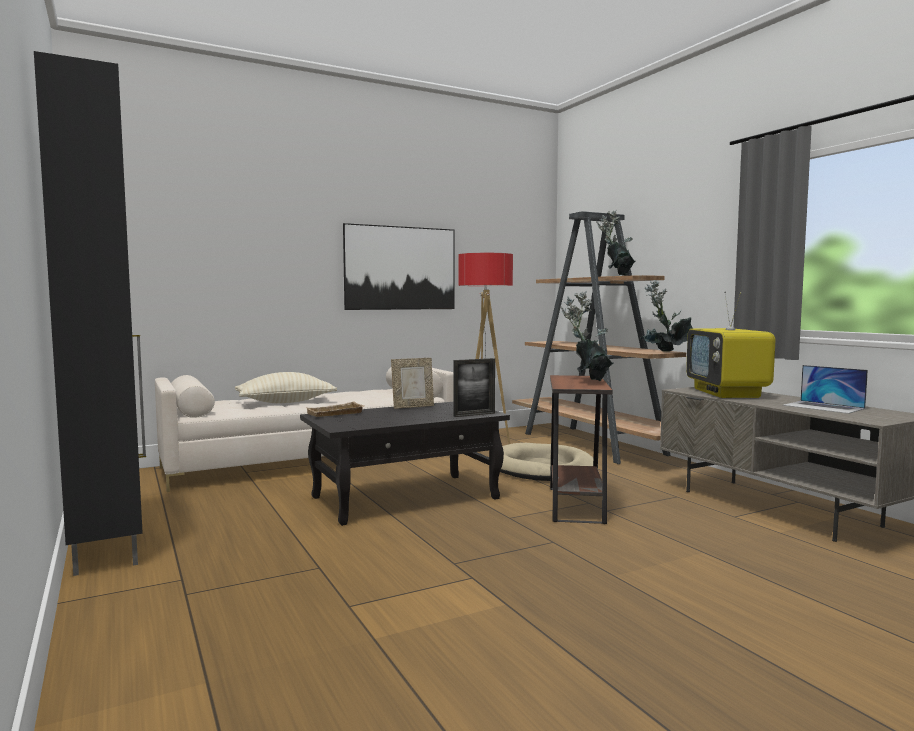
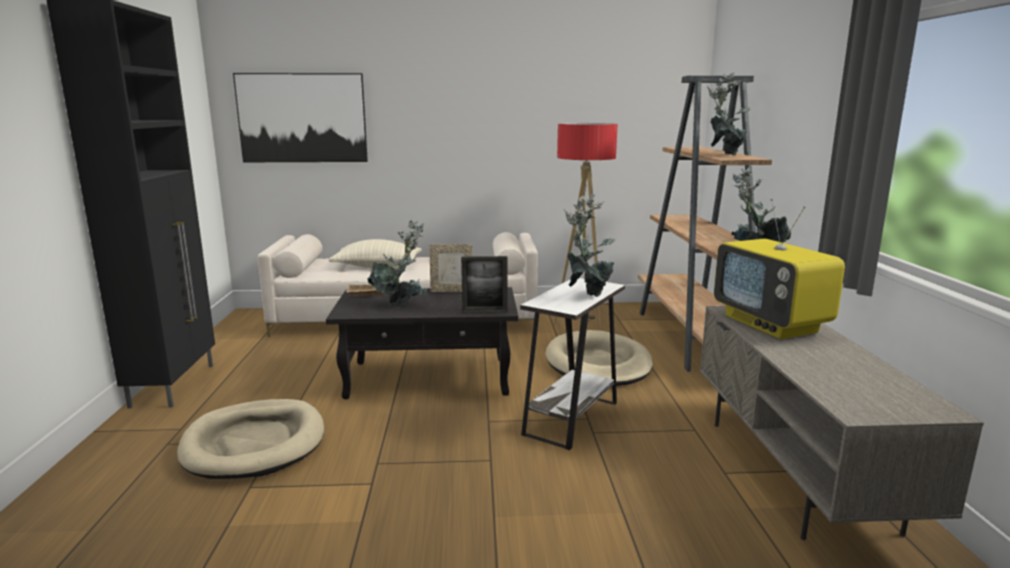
camera: 25 degrees right, 10 degrees up
(297, 574) = (255, 443): none -> beige dog bed
(384, 417) = (401, 304): none -> potted plant
(400, 268) = (512, 134): picture -> picture (302, 118)
(576, 505) = (571, 418): brown side table -> white side table
(727, 393) = (771, 324): television -> television turned 45 degrees counterclockwise
(823, 407) = (844, 372): laptop -> none

